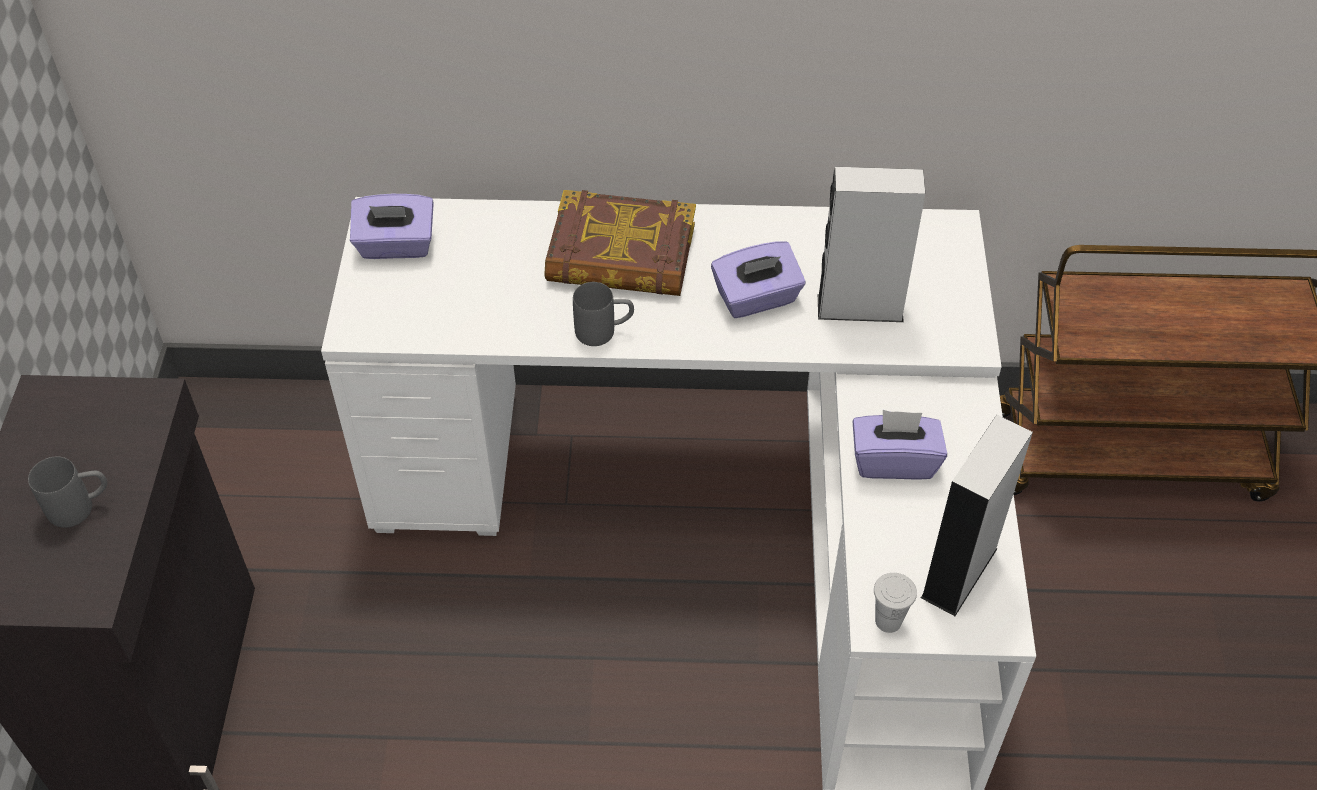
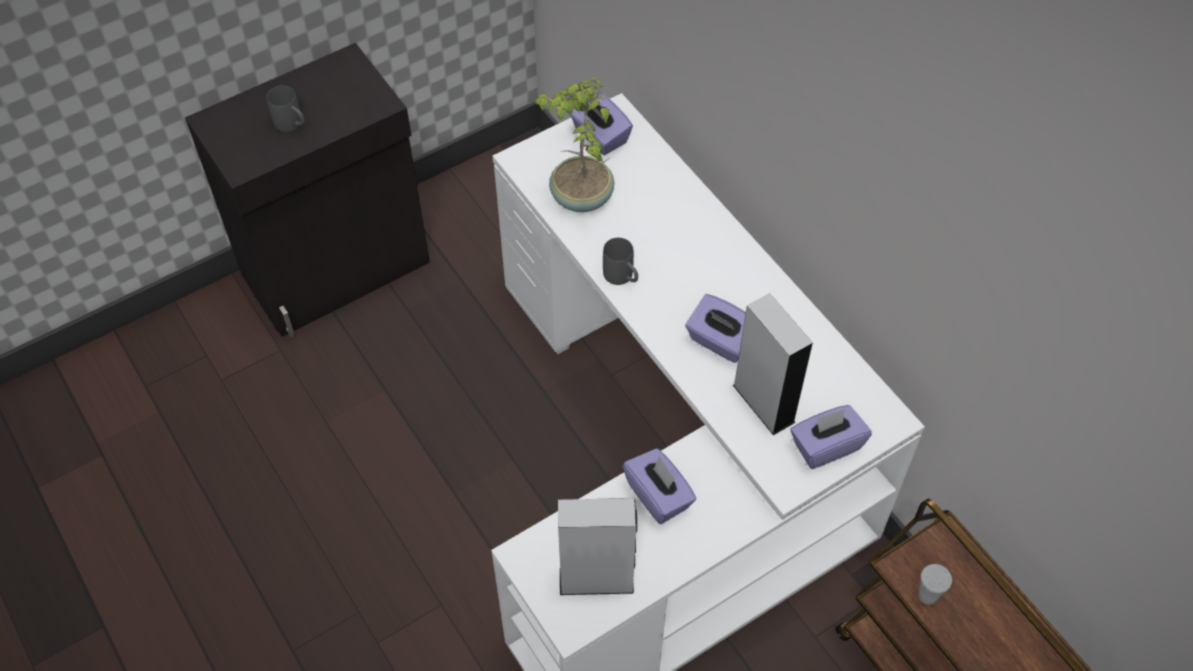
camera: 55 degrees right, 5 degrees up
(462, 307) = (580, 198): none -> potted plant
(621, 255) = (692, 249): book -> none
(888, 621) = (528, 558): white cup -> white cup (927, 595)
(947, 290) = (826, 446): none -> purple tissue box

